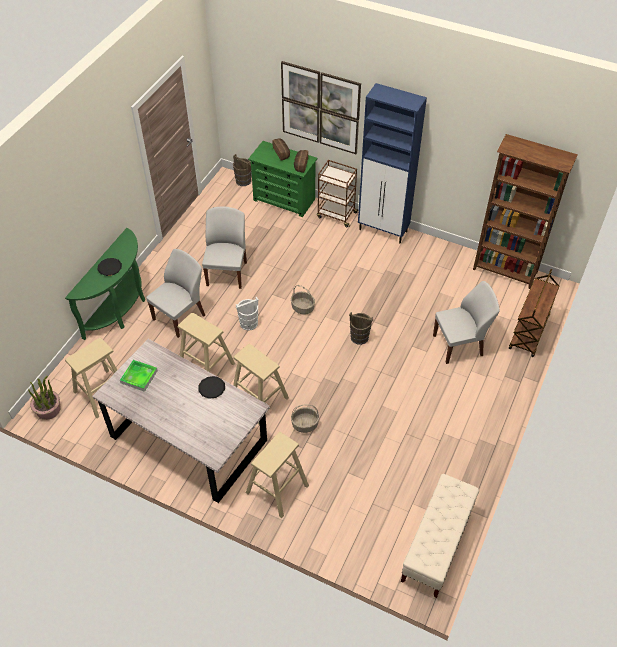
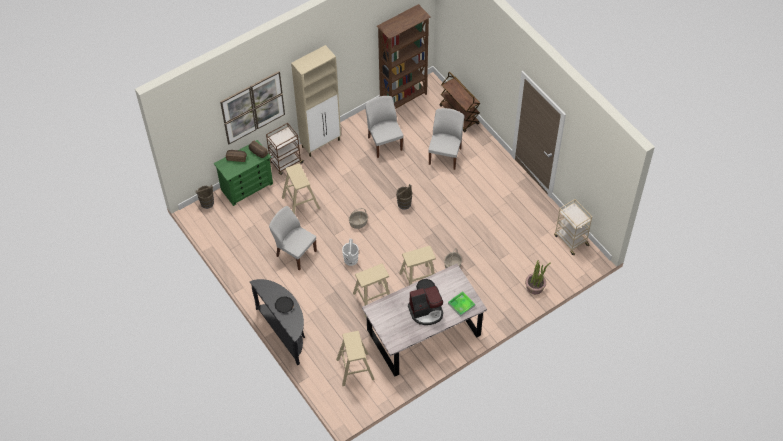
camera: 60 degrees left, 5 degrees up
(48, 409) = (348, 406): potted plant -> potted plant (535, 286)
(121, 309) = (285, 331): green console table -> black console table
(139, 377) = (391, 323): tray -> tray (461, 305)
(175, 405) = (426, 312): none -> coffee machine
(180, 316) = (317, 297): white chair -> white chair (384, 143)
(277, 489) = (489, 300): beige stool -> beige stool (301, 203)
(383, 231) = (321, 143): blue cabinet -> beige cabinet
(436, 545) = (570, 240): beige bench -> beige cart

